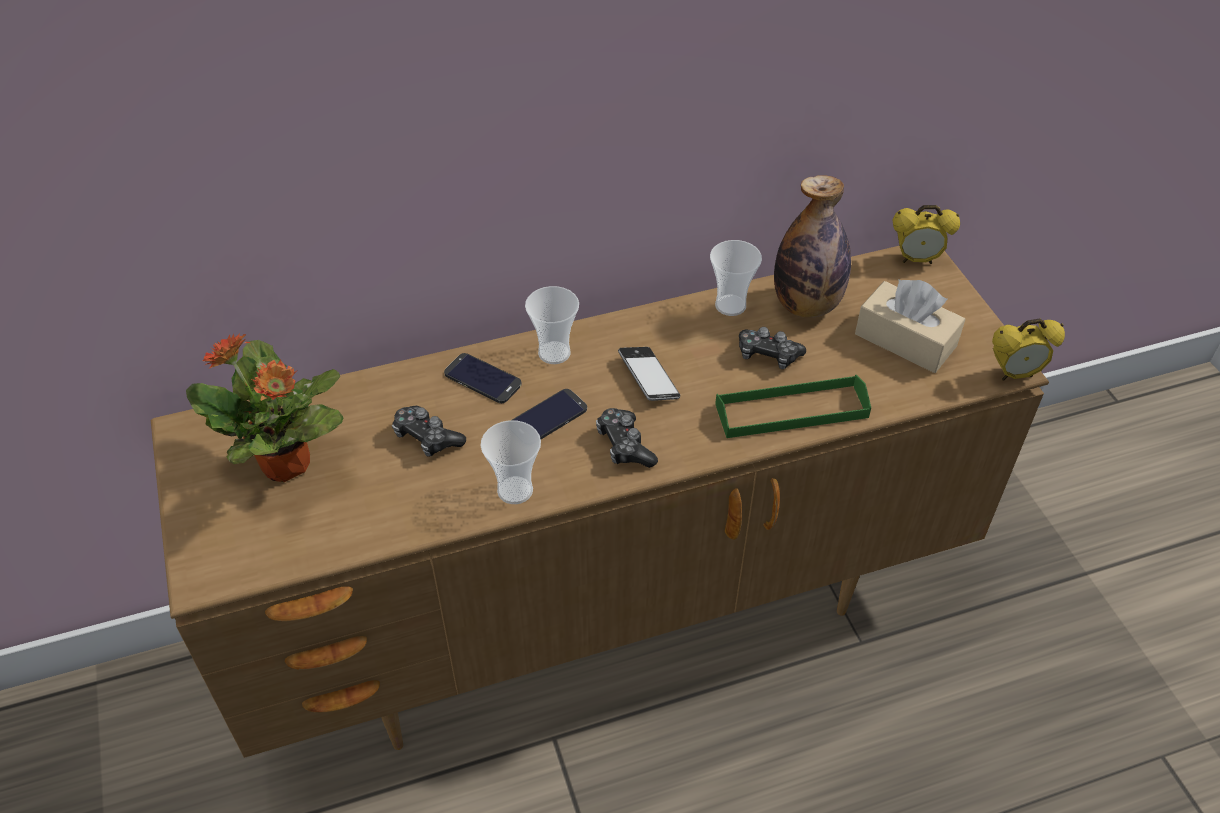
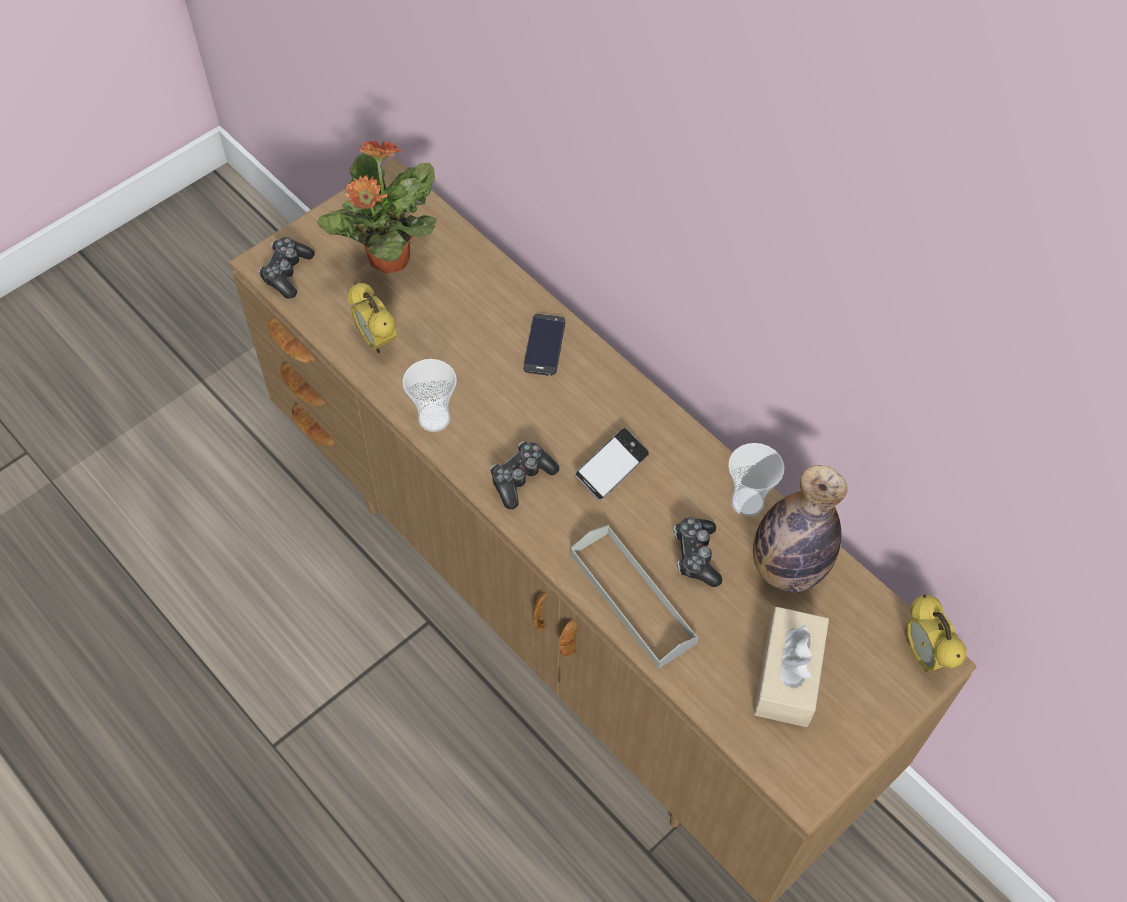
camera: 65 degrees right, 10 degrees up
(427, 438) = (459, 335): game controller -> game controller (287, 272)
(547, 417) = (525, 409): phone -> none
(554, 353) = (603, 384): cup -> none
(791, 411) = (632, 598): green tray -> grey tray
(1014, 374) = (796, 795): alarm clock -> alarm clock (376, 341)

